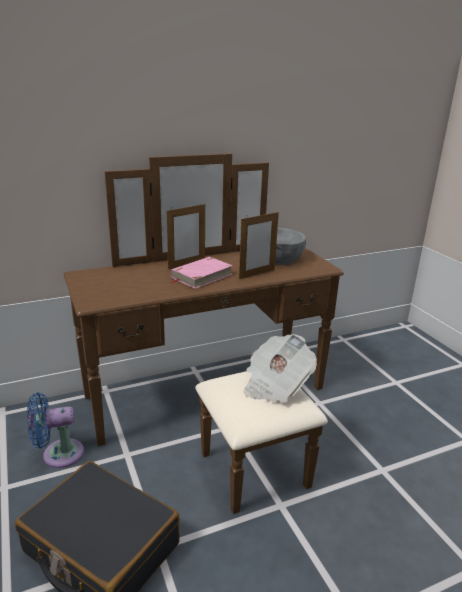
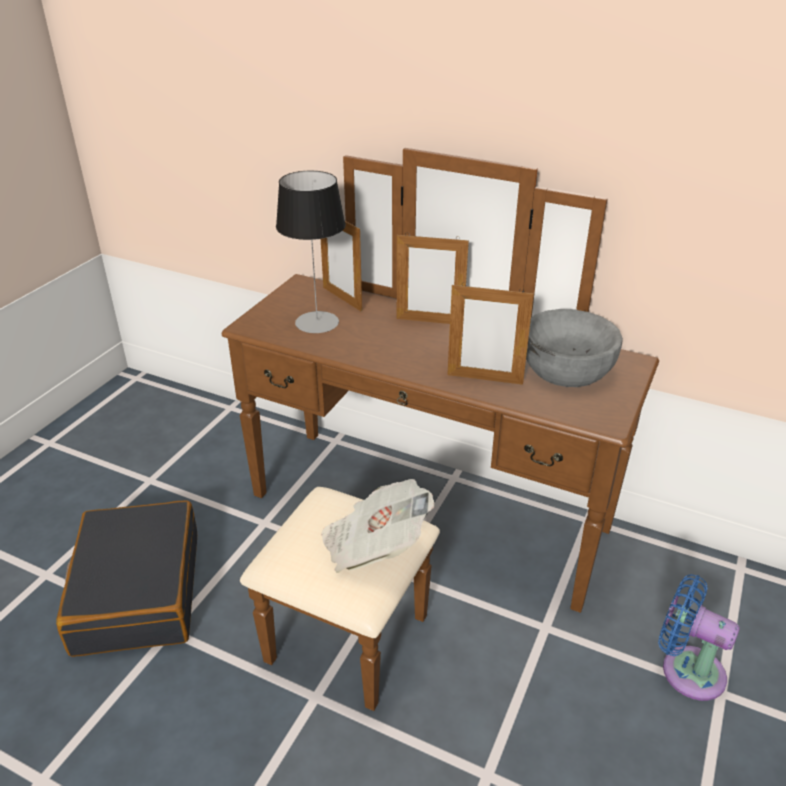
camera: 50 degrees right, 10 degrees up
(58, 454) = (217, 479): blue fan -> blue fan (686, 669)
(121, 272) = (342, 299): none -> picture frame
(130, 286) = (317, 322): none -> table lamp
(201, 276) = (413, 347): pink book -> none

